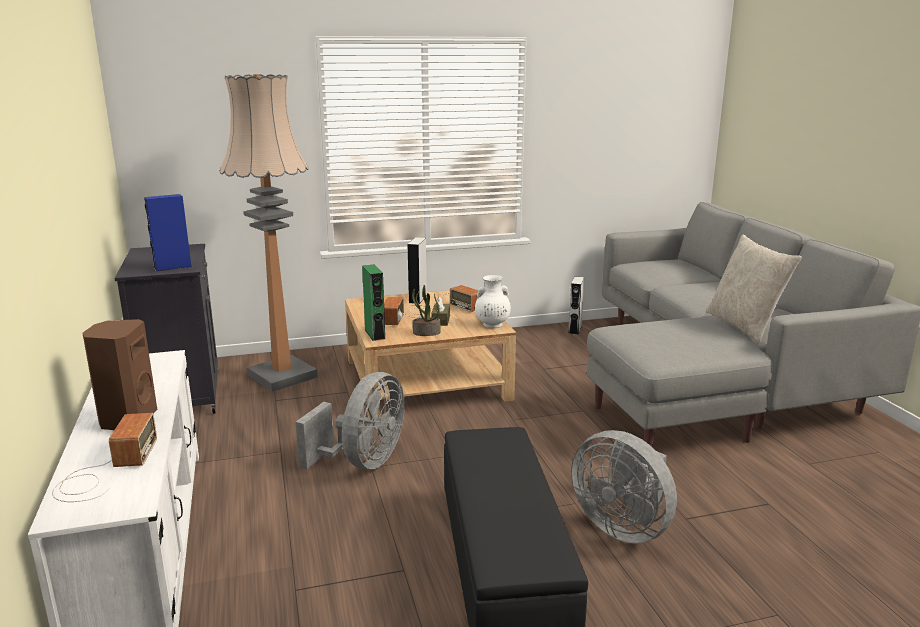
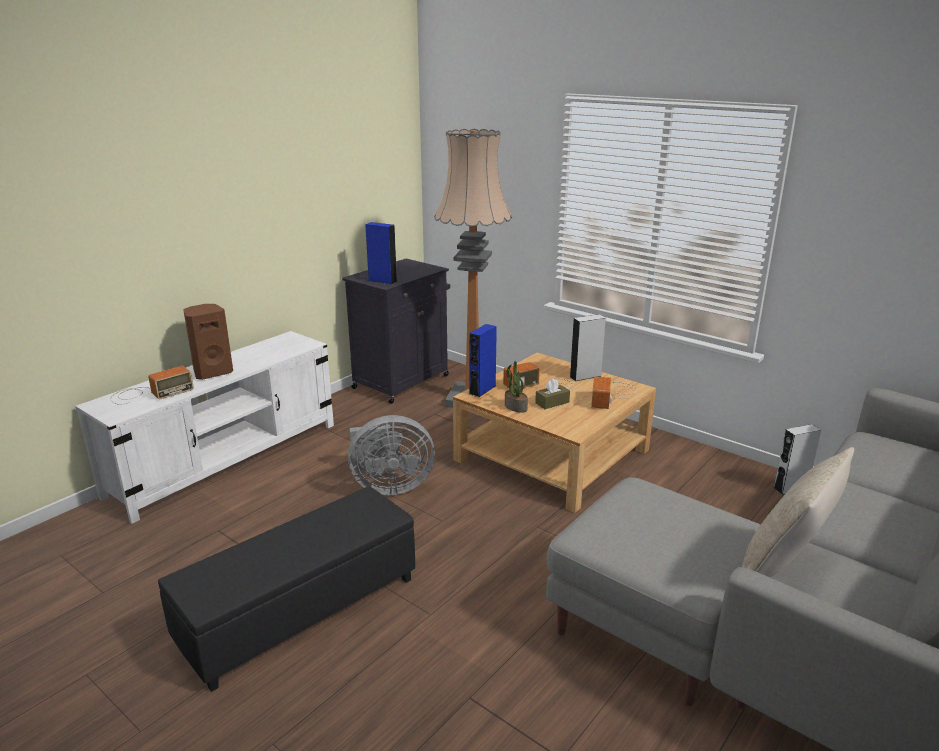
camera: 55 degrees right, 5 degrees up
(375, 334) = (482, 390): green speaker -> blue speaker
(492, 324) = (578, 427): white vase -> none
(622, 526) = (417, 657): grey fan -> none

